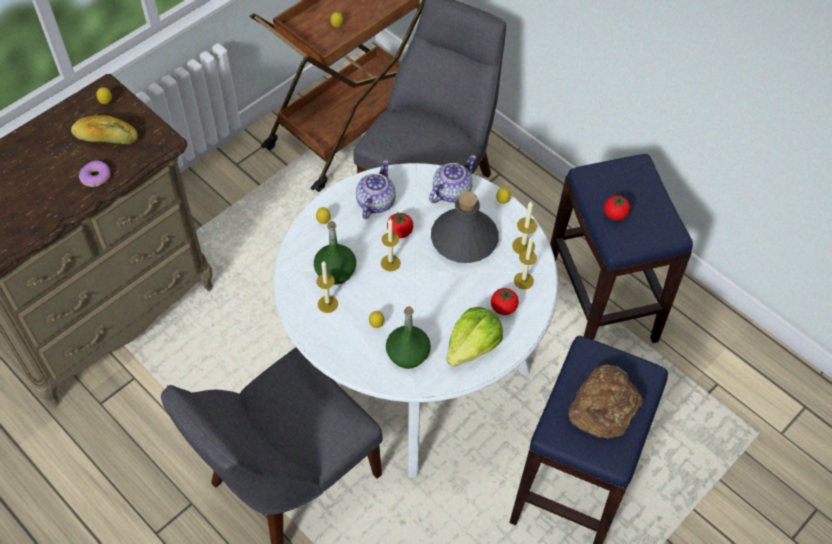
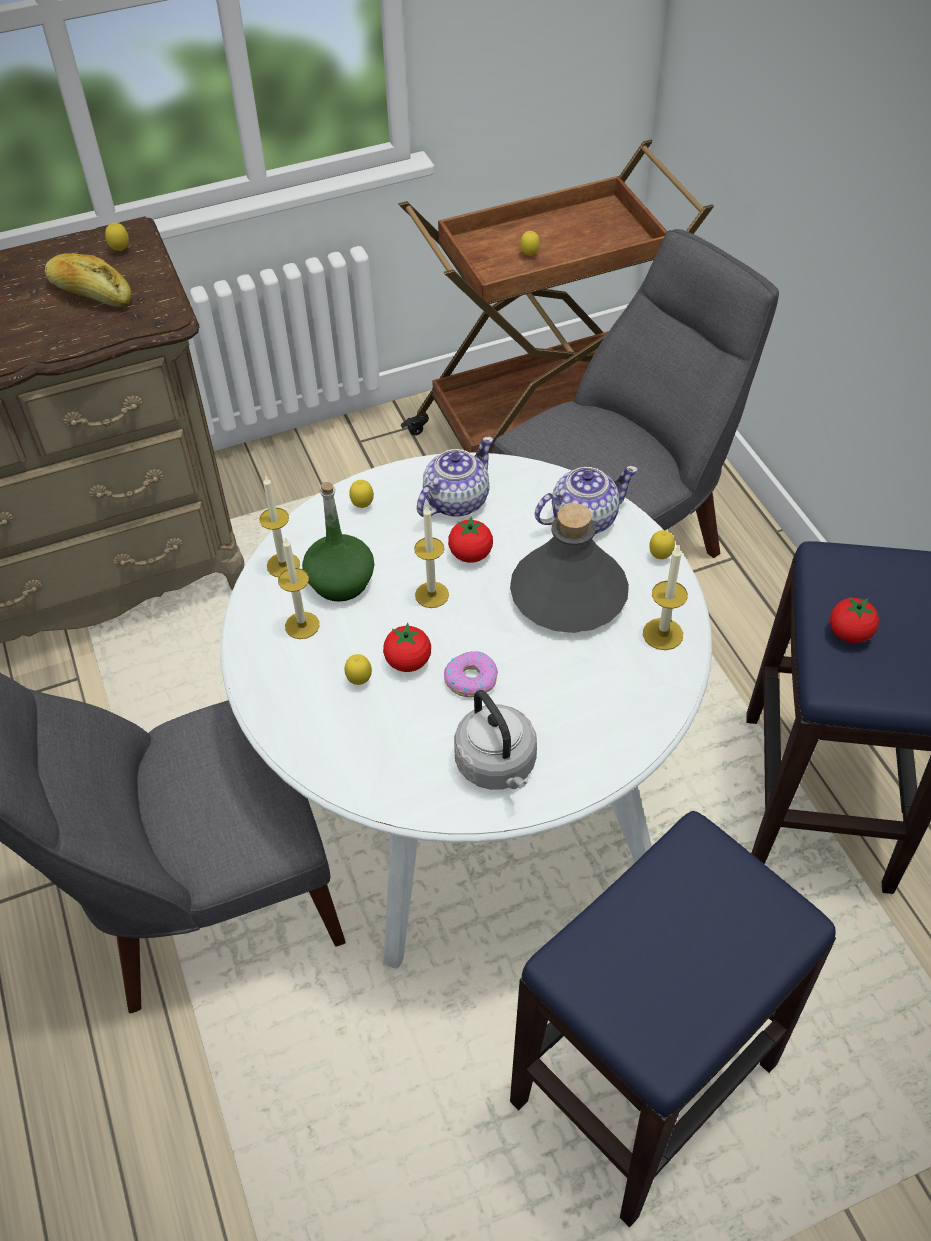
camera: 25 degrees right, 5 degrees down
(95, 177) = (44, 337): donut -> donut (471, 679)
(408, 354) = (385, 742): green bottle -> none
(473, 346) = (497, 766): lettuce -> grey kettle
(503, 308) = (581, 721): tomato -> tomato (408, 661)
(523, 280) = (636, 688): candle -> candle (283, 565)
(604, 406) = (684, 949): bread -> none

